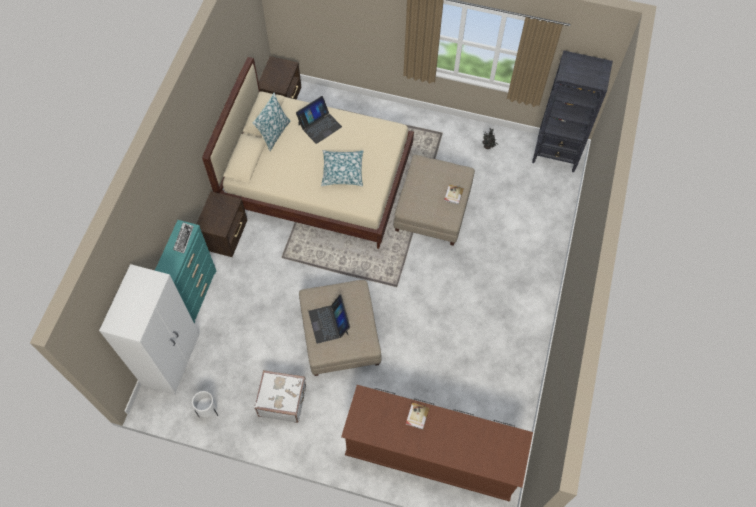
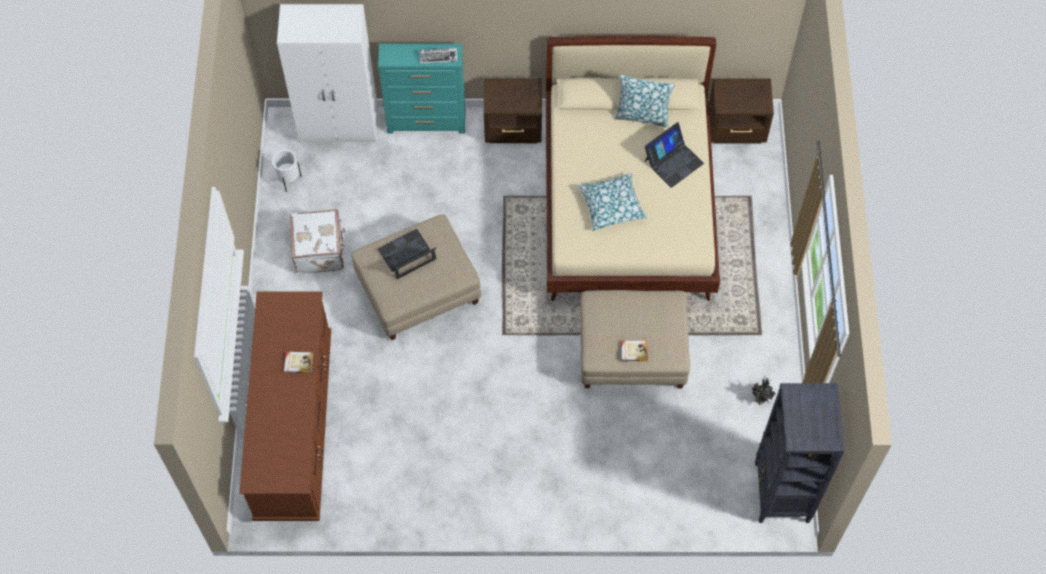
camera: 75 degrees right, 0 degrees up
(319, 125) = (673, 161): laptop -> laptop turned 75 degrees counterclockwise

